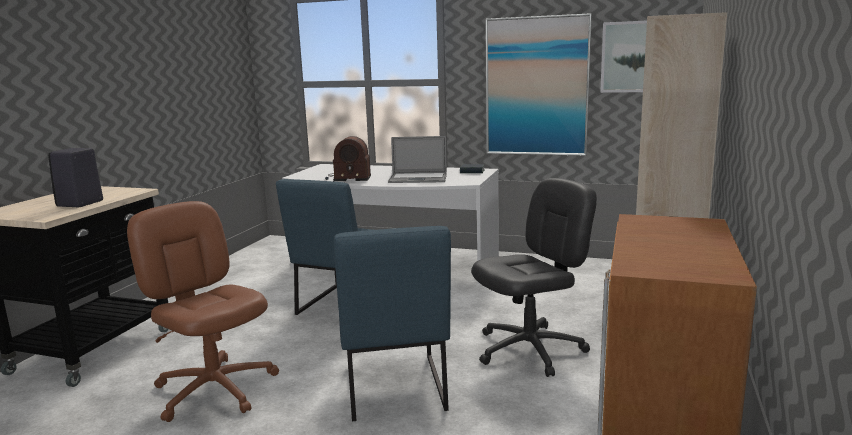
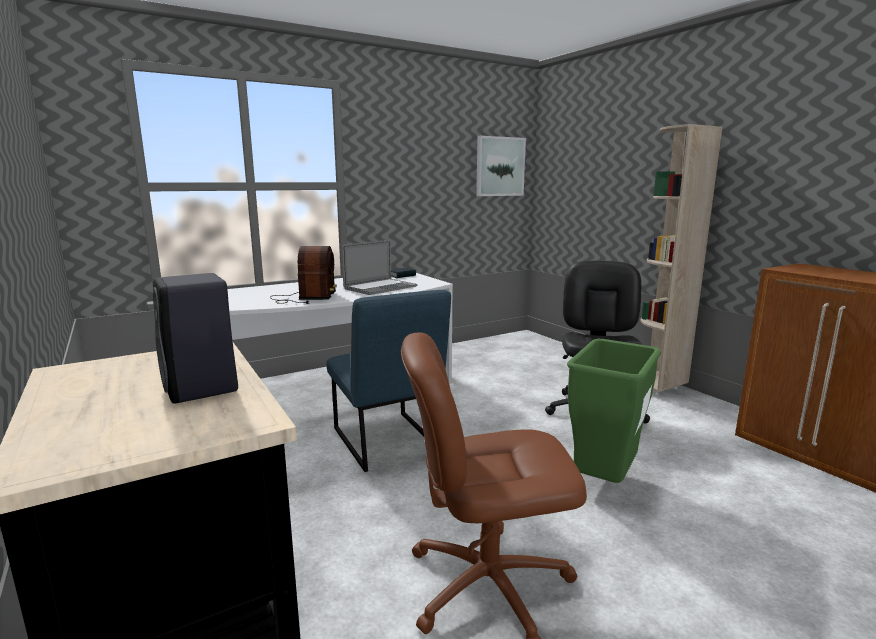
camera: 50 degrees left, 0 degrees up
(348, 178) = (305, 298): radio -> radio turned 45 degrees counterclockwise
(394, 388) = (603, 482): blue chair -> green trash can
(536, 87) = (428, 191): picture -> none

